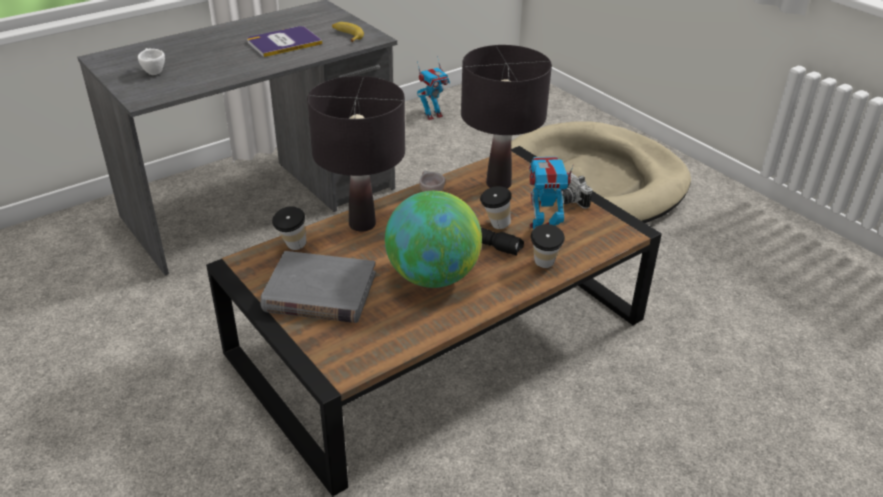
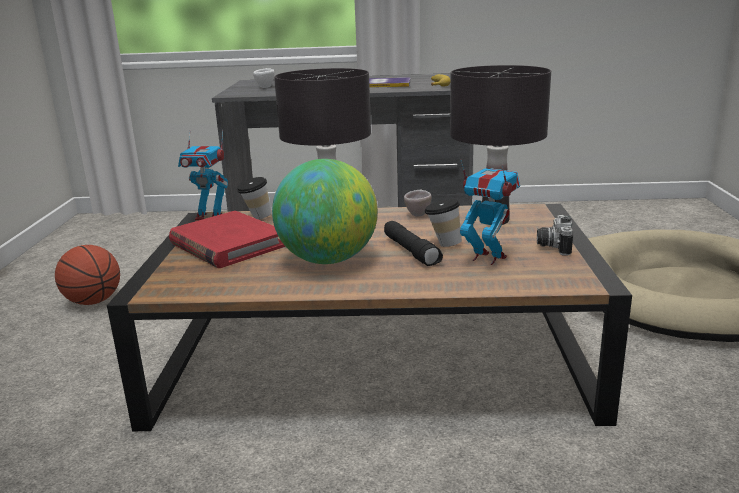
camera: 40 degrees right, 15 degrees down
(80, 395) = (93, 301): none -> basketball
(319, 292) = (227, 244): grey book -> red book
(432, 115) = (570, 214): toy robot -> toy robot (210, 217)
(544, 266) = (444, 281): cup -> none

